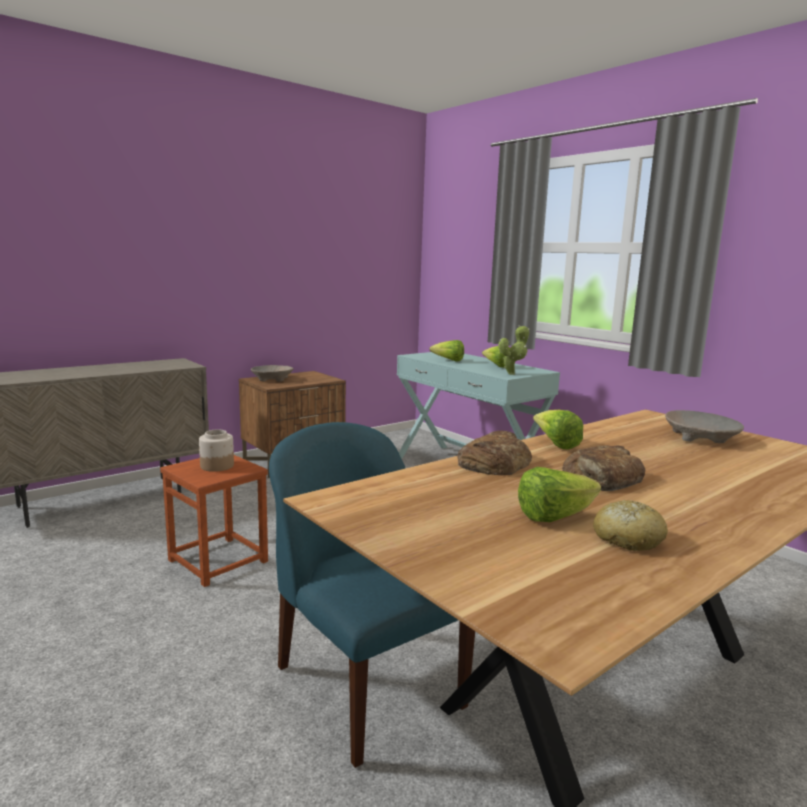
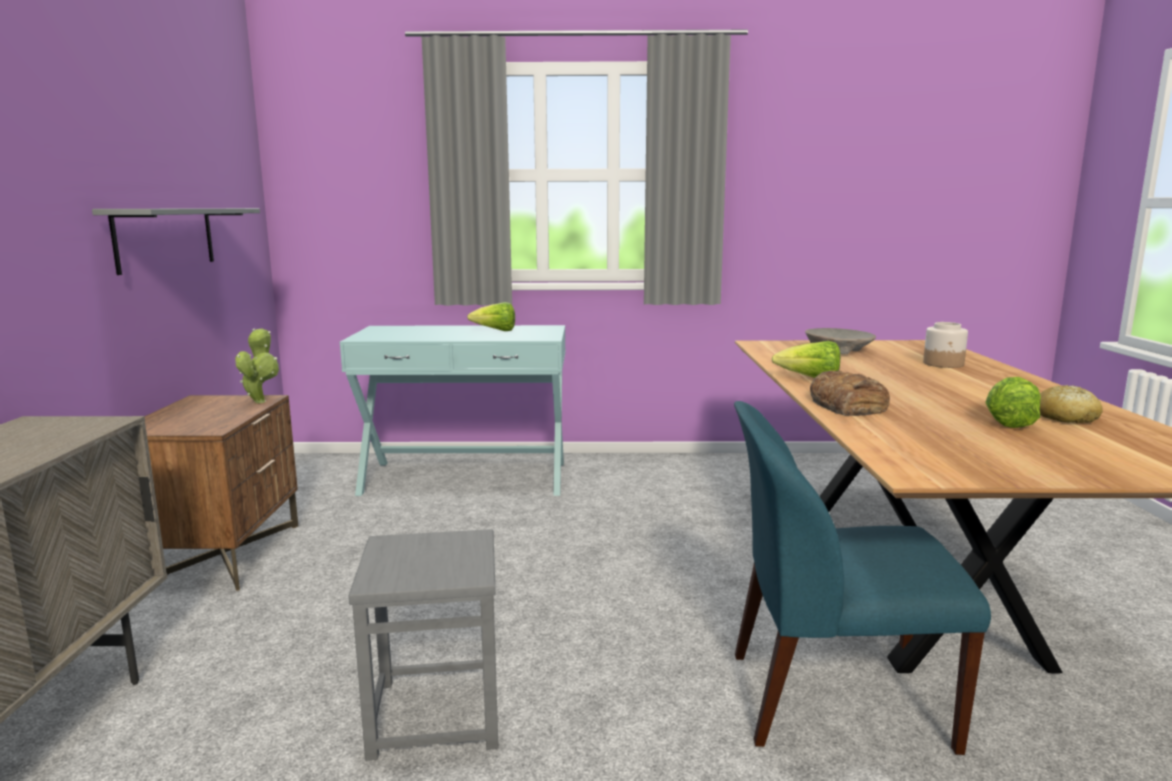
camera: 50 degrees left, 0 degrees up
(216, 466) = (425, 555): jar -> jar (943, 364)
(219, 560) = (436, 713): brown stool -> grey stool
(272, 379) = (170, 421): beige bowl -> none
(313, 281) = (165, 238): none -> grey shelf
(448, 360) = (426, 335): lettuce -> none
(512, 373) = (540, 334): potted plant -> potted plant (261, 401)
(602, 478) = (920, 391): bread -> none

